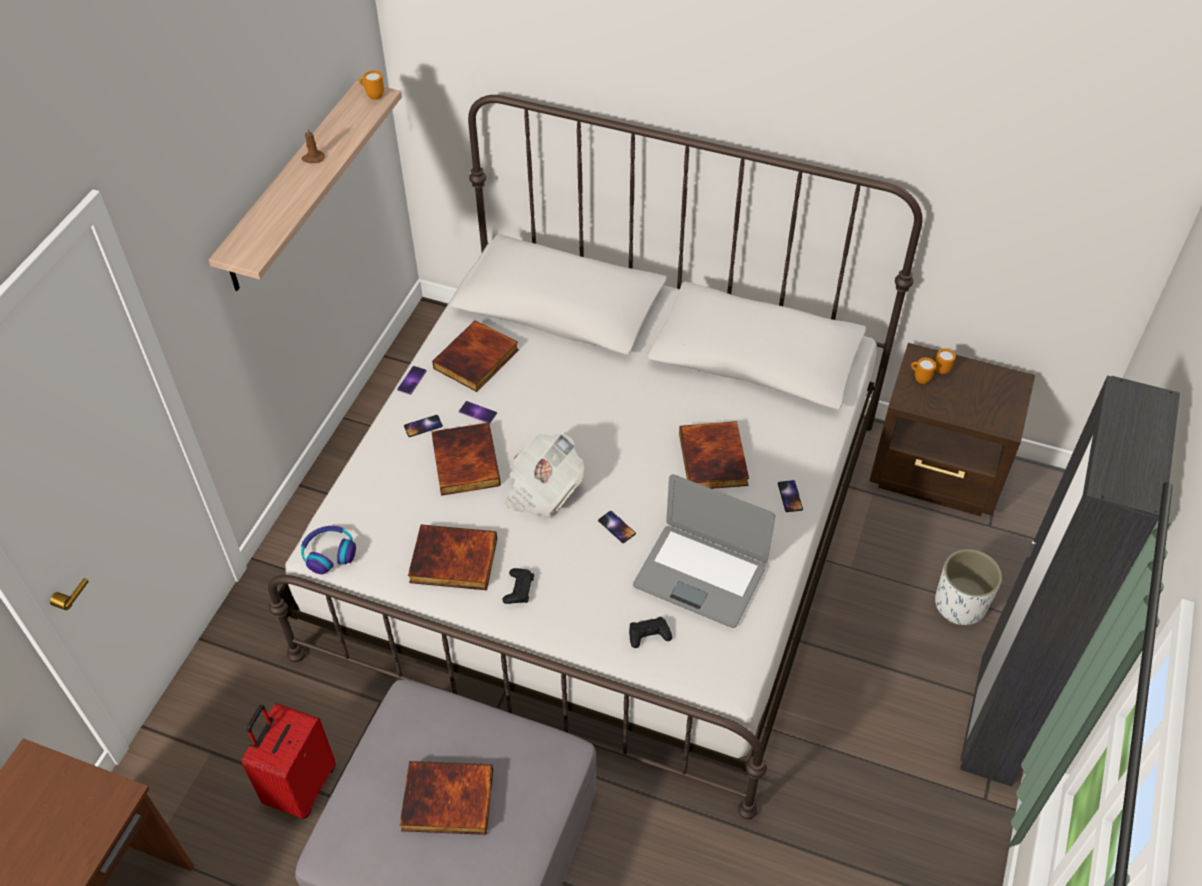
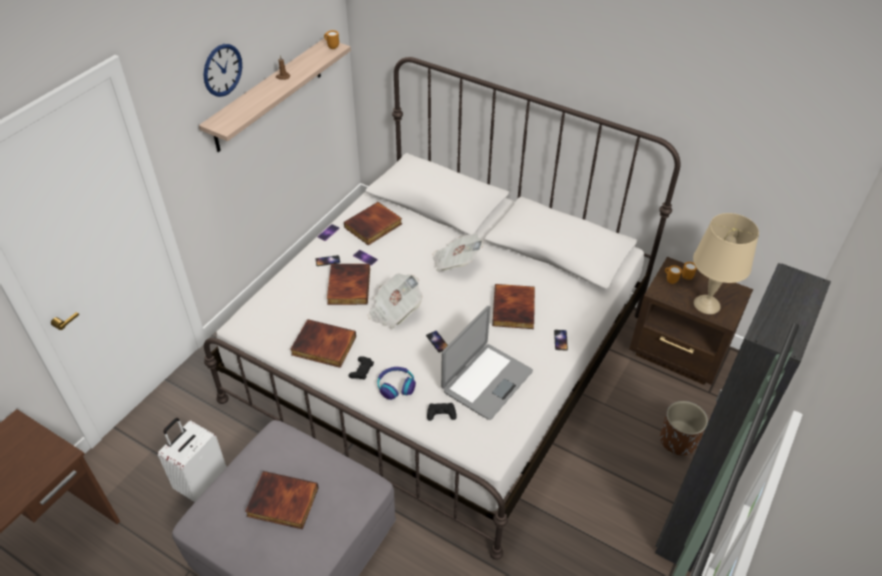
camera: 10 degrees right, 5 degrees down
(231, 169) = (222, 70): none -> wall clock
(300, 786) = (201, 482): red suitcase -> white suitcase
(329, 553) = (245, 329): headphones -> headphones (396, 386)
(612, 399) = (455, 262): none -> newspaper
(700, 575) = (486, 381): laptop -> laptop turned 90 degrees counterclockwise
(960, 604) = (678, 441): white planter -> brown planter
(977, 407) = (707, 304): none -> beige table lamp

